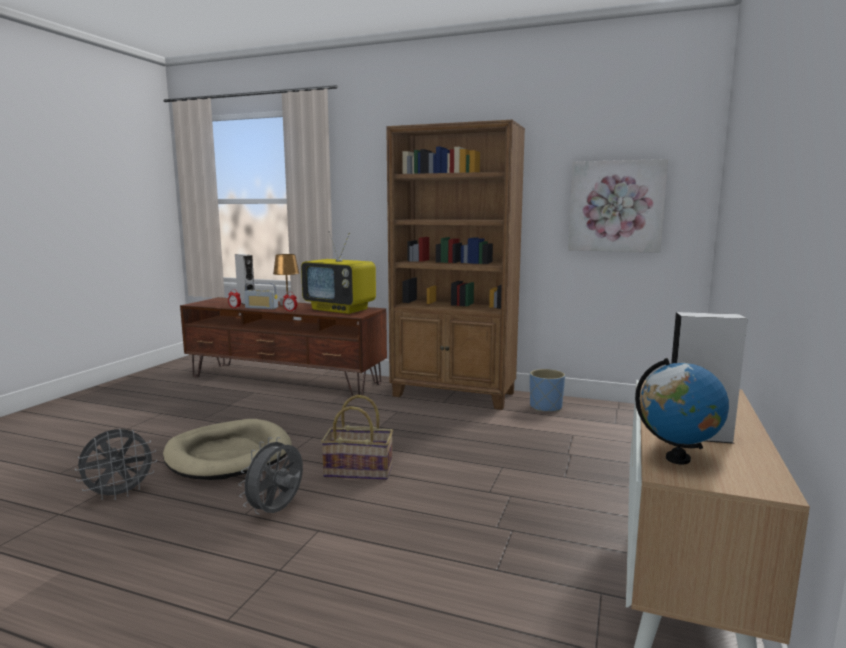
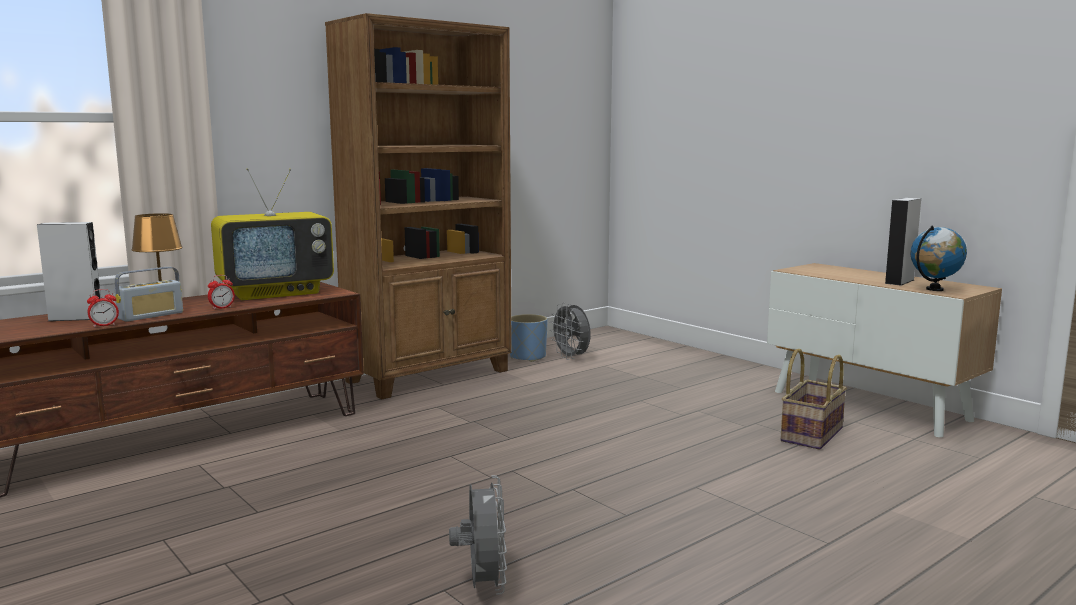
camera: 60 degrees left, 0 degrees up
(228, 455) = (438, 506): beige dog bed -> none
(277, 511) = (637, 499): grey fan -> grey fan (571, 357)
(359, 470) = (579, 450): basket -> basket (810, 434)
(616, 206) = (542, 128): picture -> none

